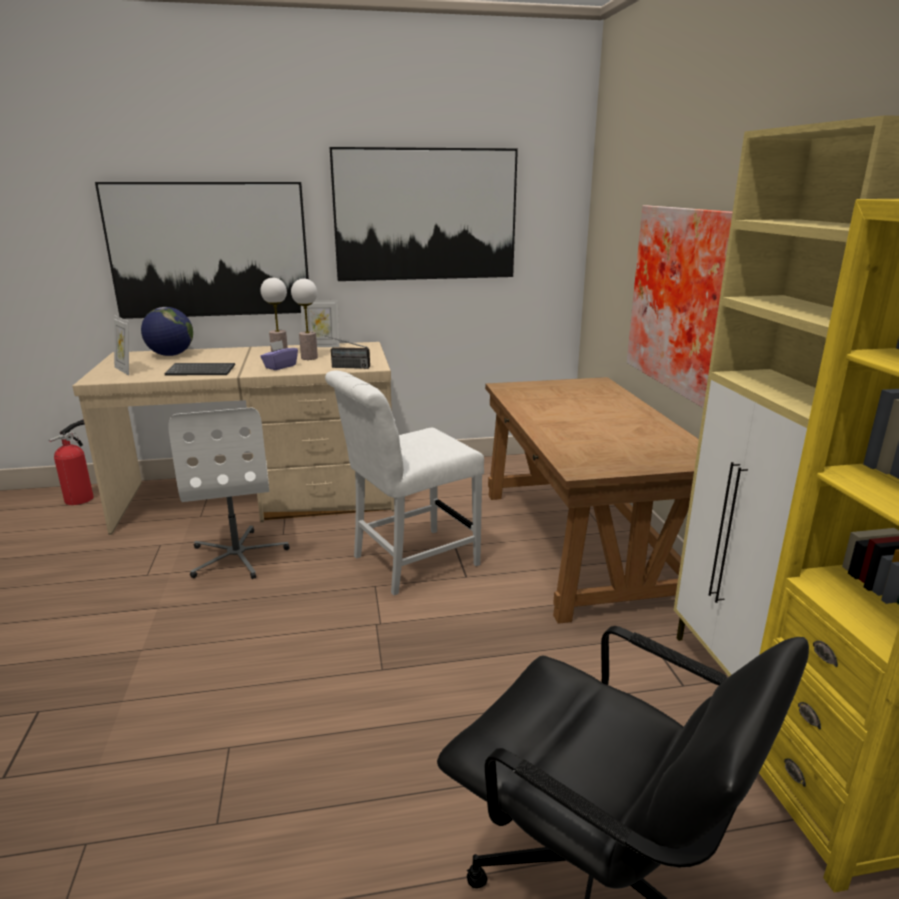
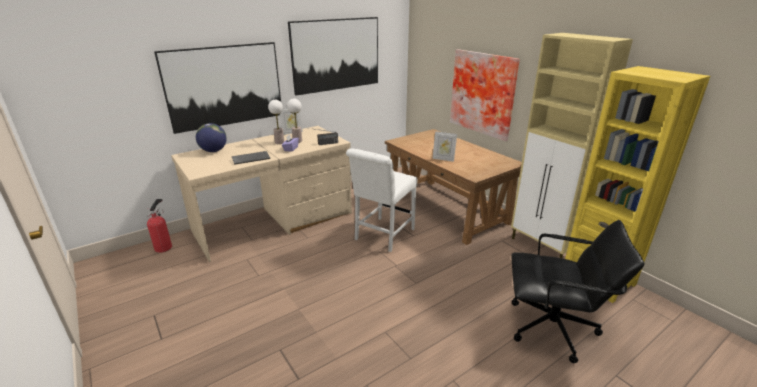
camera: 25 degrees left, 5 degrees up
(126, 370) = (204, 165): picture frame -> picture frame (443, 159)
(238, 556) = (296, 254): white office chair -> none

